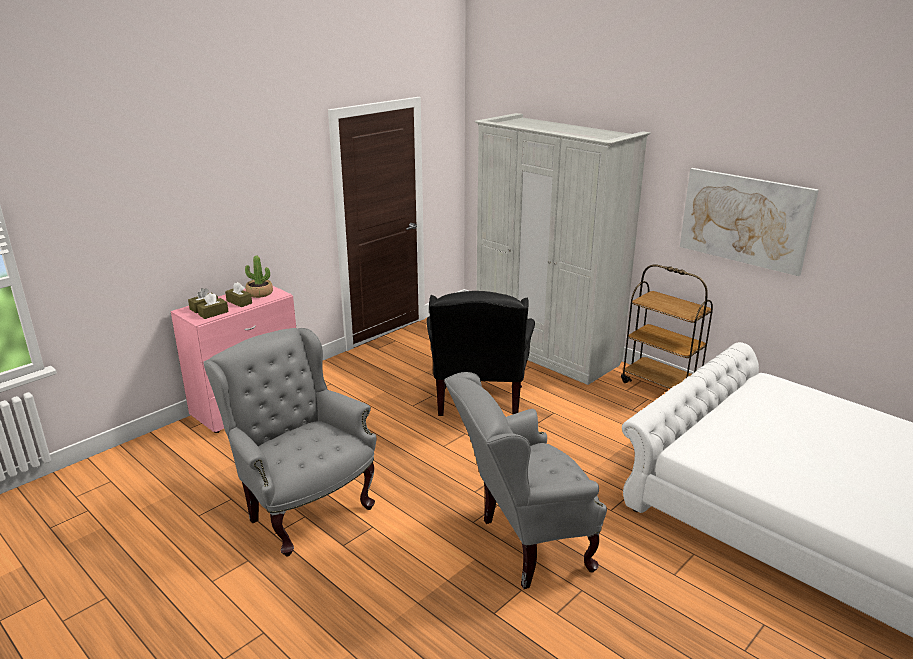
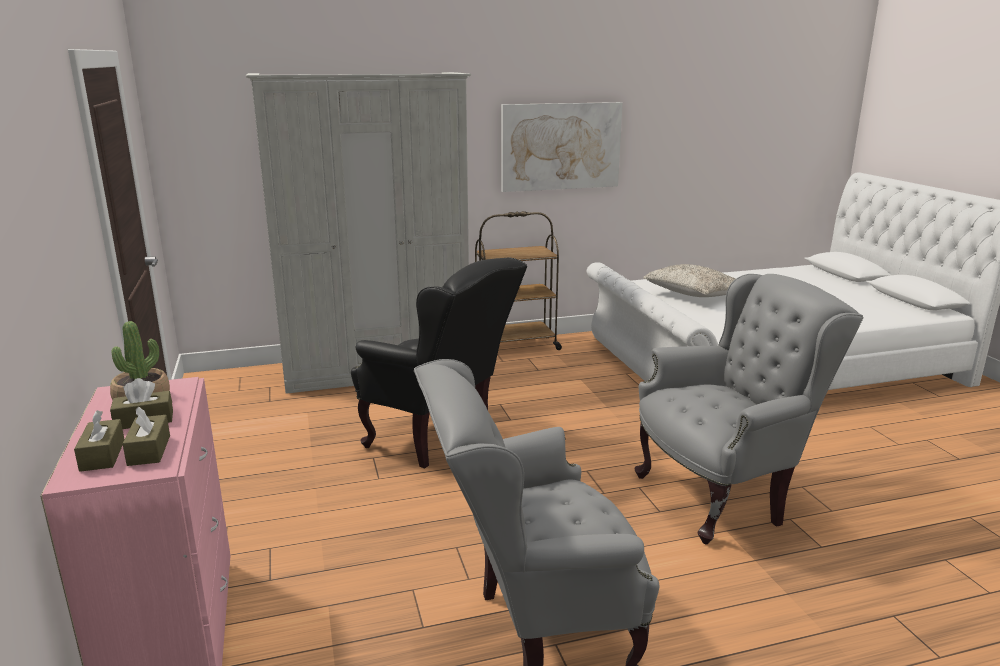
camera: 60 degrees left, 5 degrees down
(522, 548) = (722, 496): grey armchair -> grey armchair turned 120 degrees counterclockwise
(777, 413) = (693, 295): none -> beige pillow

